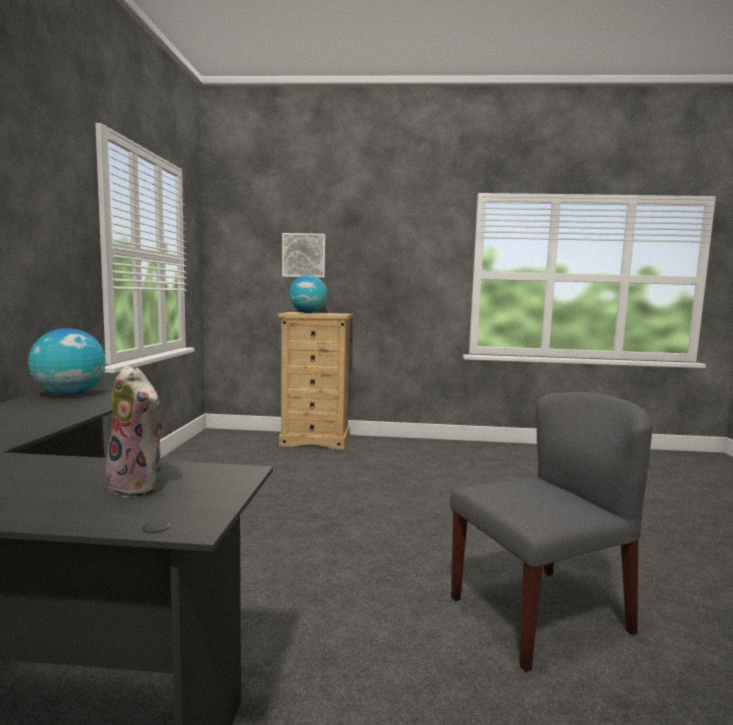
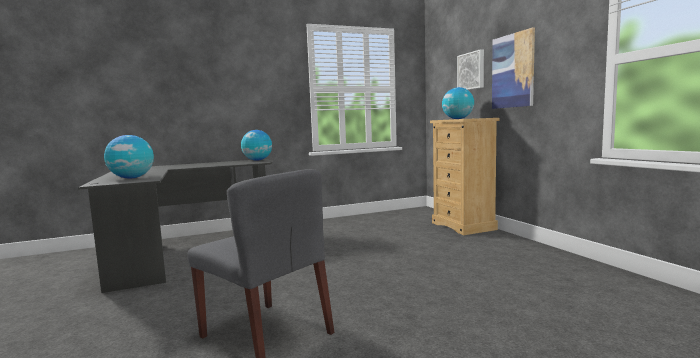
camera: 65 degrees right, 0 degrees up
(140, 486) = (132, 178): plush toy -> globe
(370, 266) = (513, 71): none -> picture

